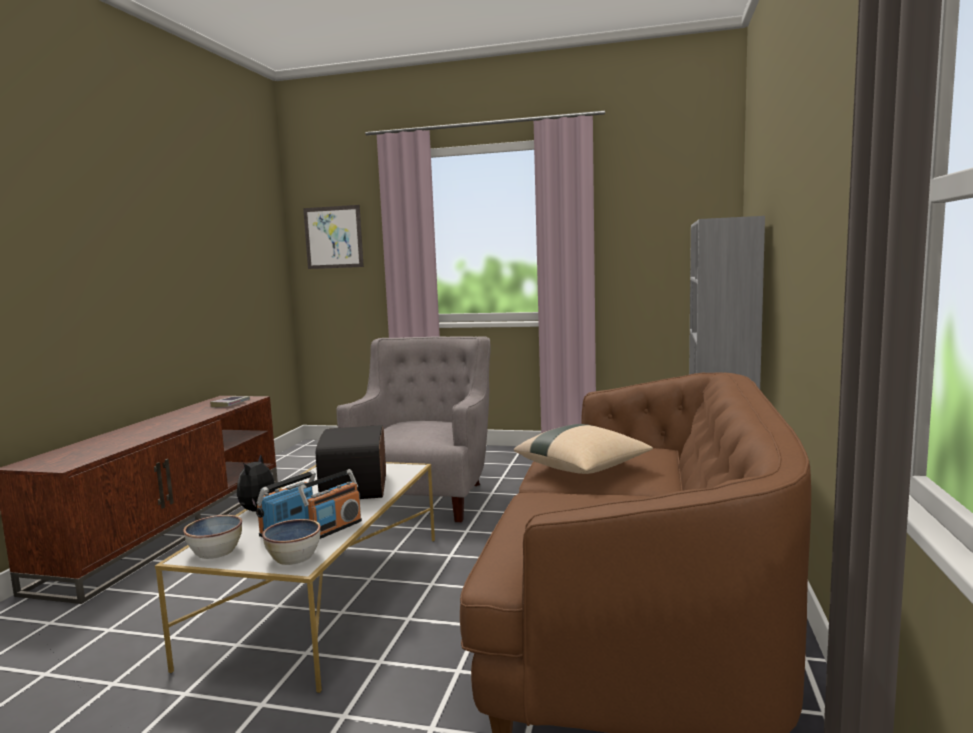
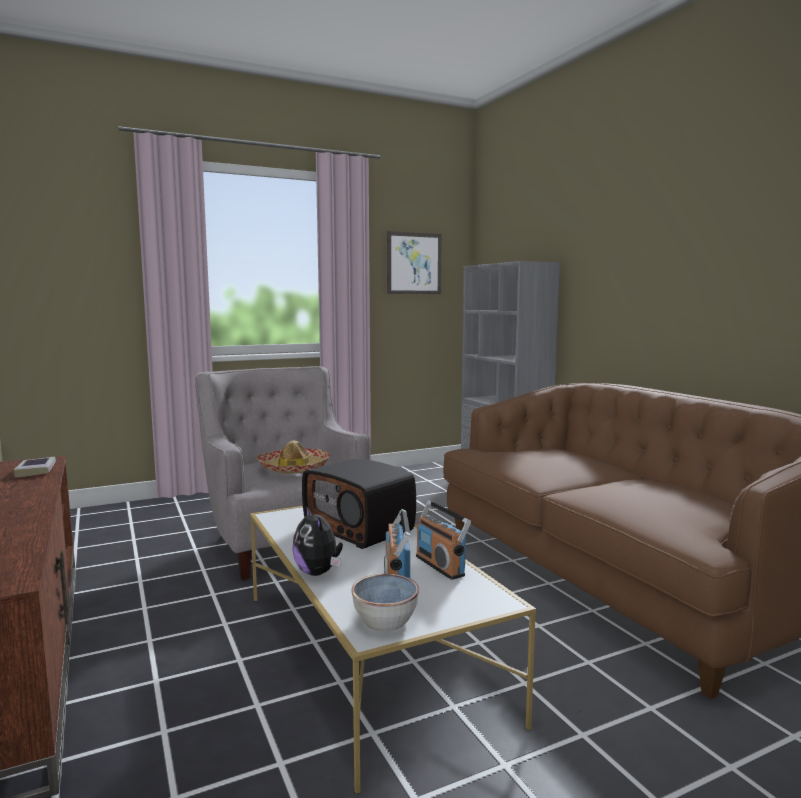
camera: 40 degrees left, 0 degrees up
(294, 557) = (474, 598): bowl -> none
(333, 237) = (59, 251): picture -> picture (414, 263)
(334, 528) = (440, 566): radio -> radio turned 150 degrees clockwise
(416, 430) = (294, 468): none -> hat
(583, 469) = (553, 469): beige pillow -> none

